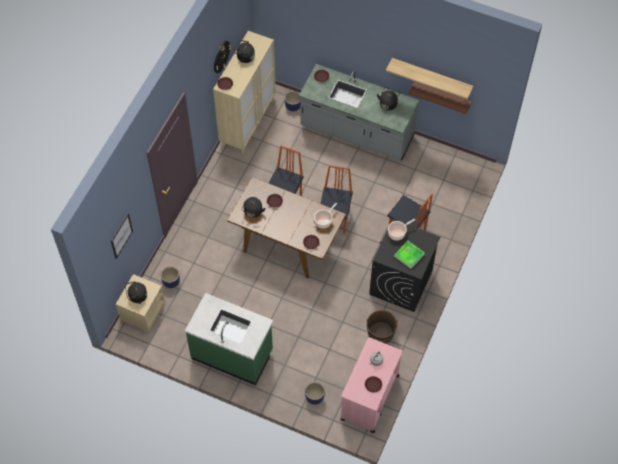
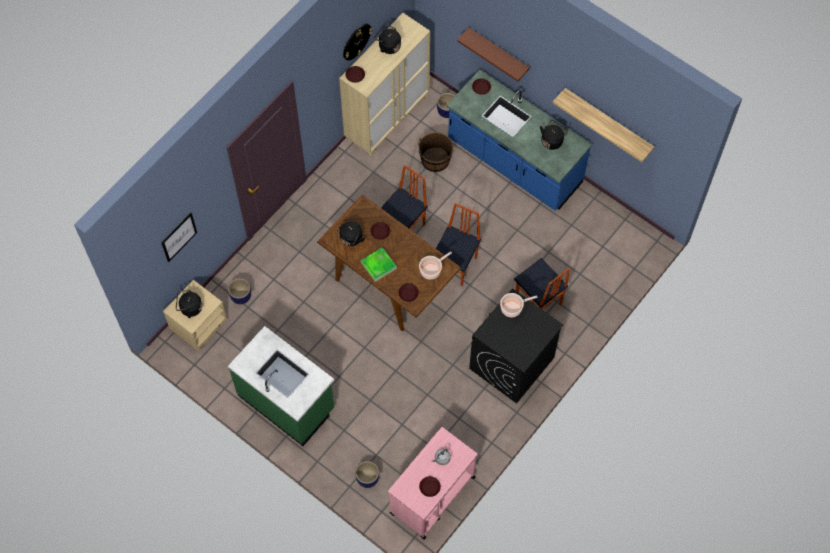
camera: 15 degrees right, 5 degrees up
(356, 133) = (514, 162): grey counter -> blue counter
(380, 333) = (468, 420): brown bucket -> brown bucket (435, 160)
(409, 255) = (518, 339): tray -> tray (378, 265)
(442, 96) = (618, 147): brown shelf -> brown shelf (498, 53)

